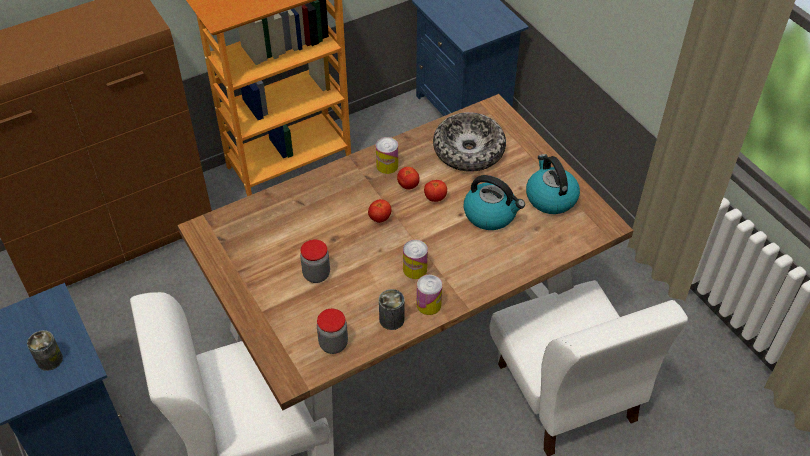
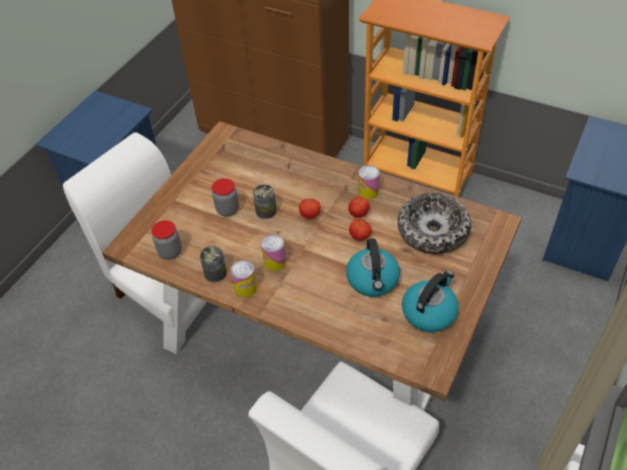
camera: 60 degrees right, 0 degrees up
(49, 359) = (90, 136): can -> can (266, 211)

